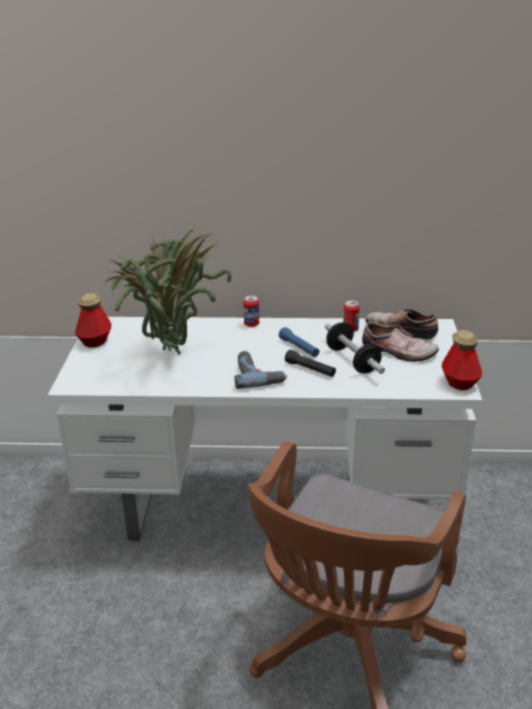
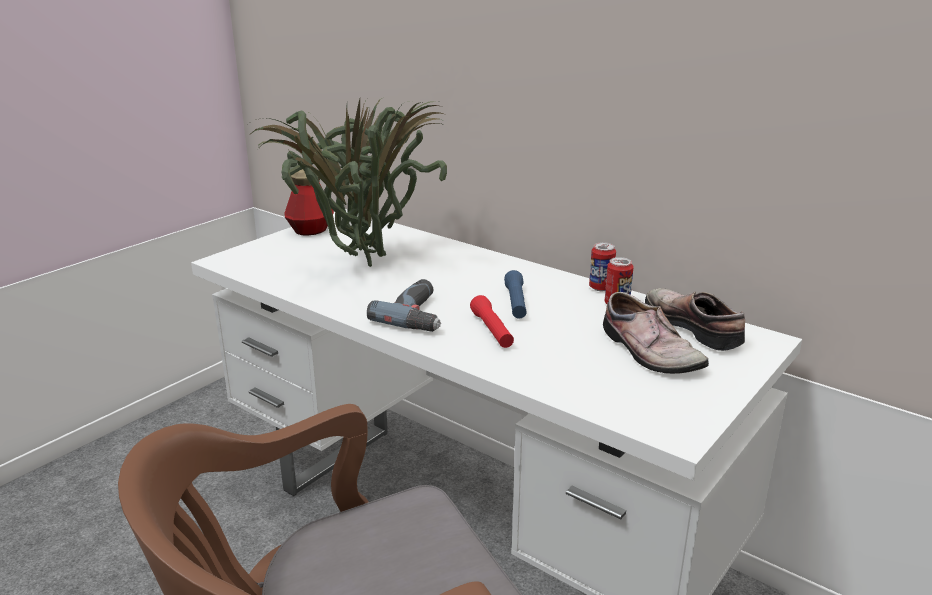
camera: 35 degrees right, 5 degrees down
(251, 324) = (497, 262): can -> can (600, 288)
(310, 369) = (492, 331): black flashlight -> red flashlight
(352, 360) = (564, 340): dumbbell -> none
(459, 383) = (689, 425): bottle -> none

